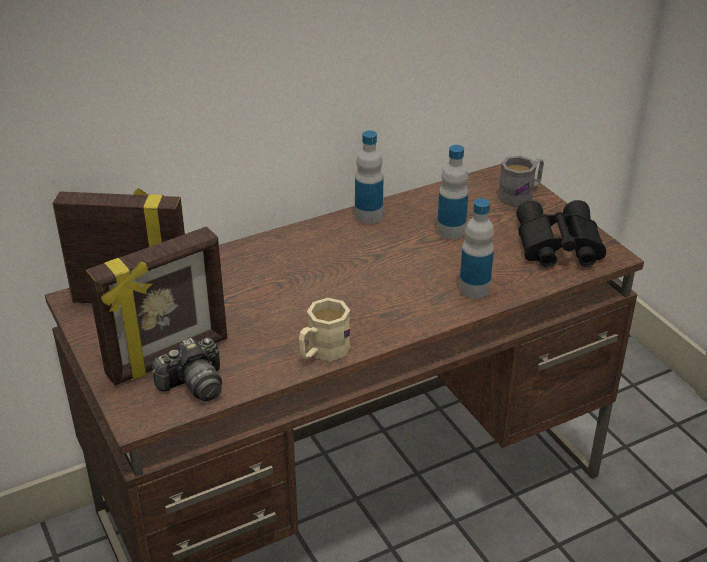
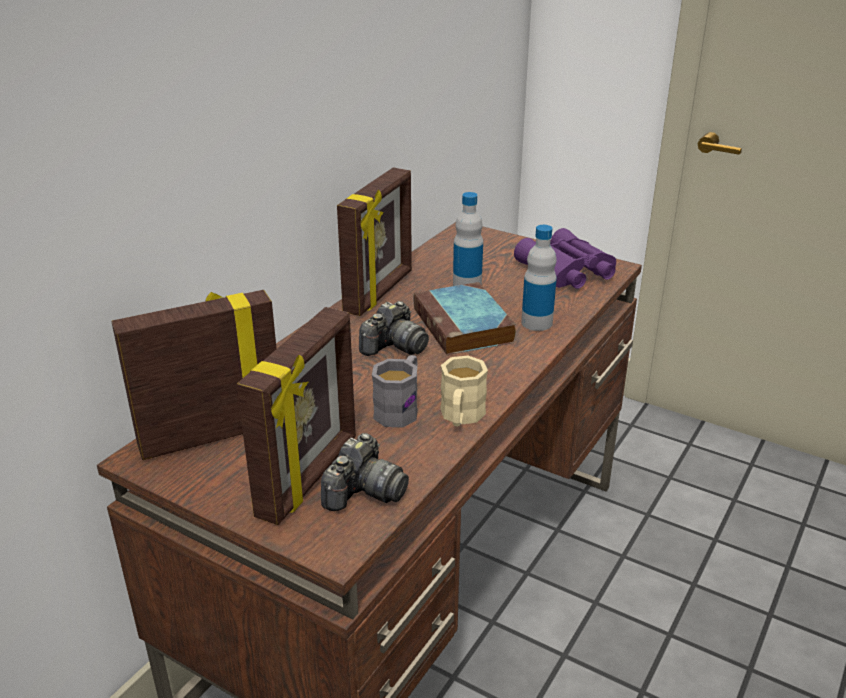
camera: 30 degrees left, 5 degrees down
(331, 271) = (394, 346): none -> camera
(368, 215) = (380, 292): bottle -> picture frame
(407, 272) = (464, 327): none -> book
(521, 195) = (494, 243): grey mug -> grey mug (400, 408)
(556, 246) = (565, 272): black binoculars -> purple binoculars

